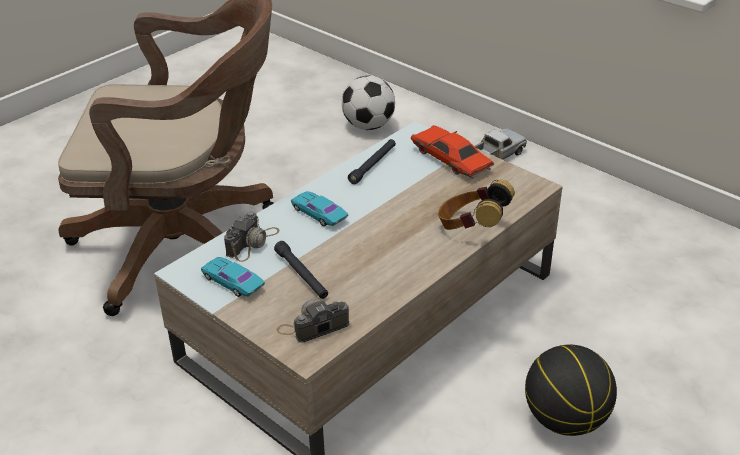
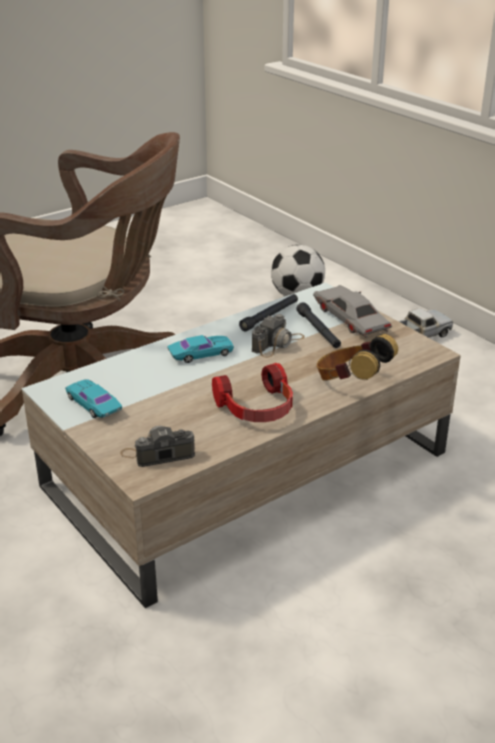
camera: 10 degrees right, 5 degrees down
(252, 242) = (126, 372): camera -> camera (278, 343)
(301, 275) = (163, 406): black flashlight -> black flashlight (318, 330)
(319, 214) = (201, 353): turquoise toy car -> turquoise toy car turned 105 degrees clockwise
(392, 266) = (257, 409): none -> headphones
(451, 160) = (351, 319): red toy car -> grey toy car
(565, 420) = (423, 596): basketball -> none

